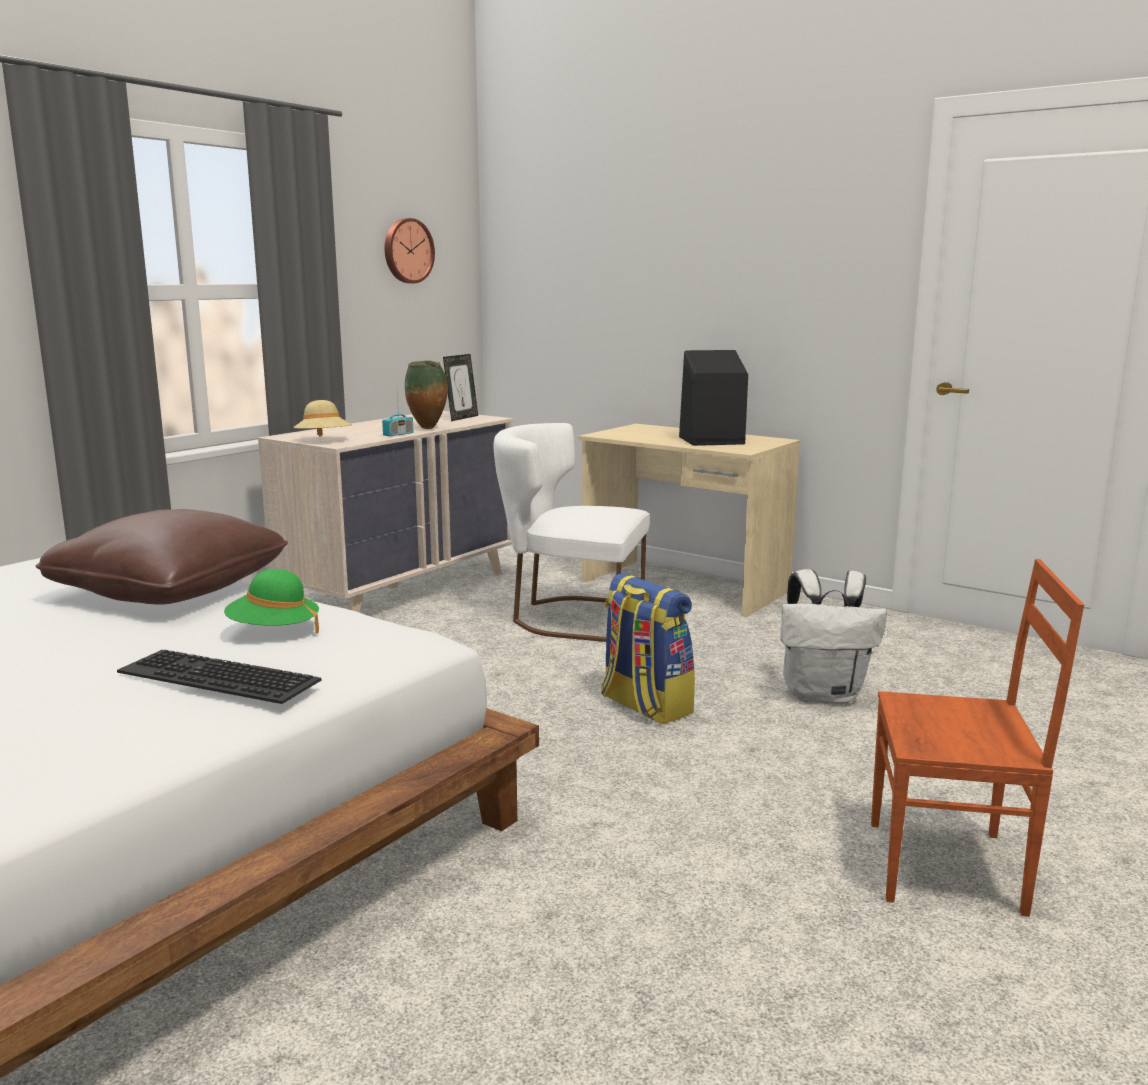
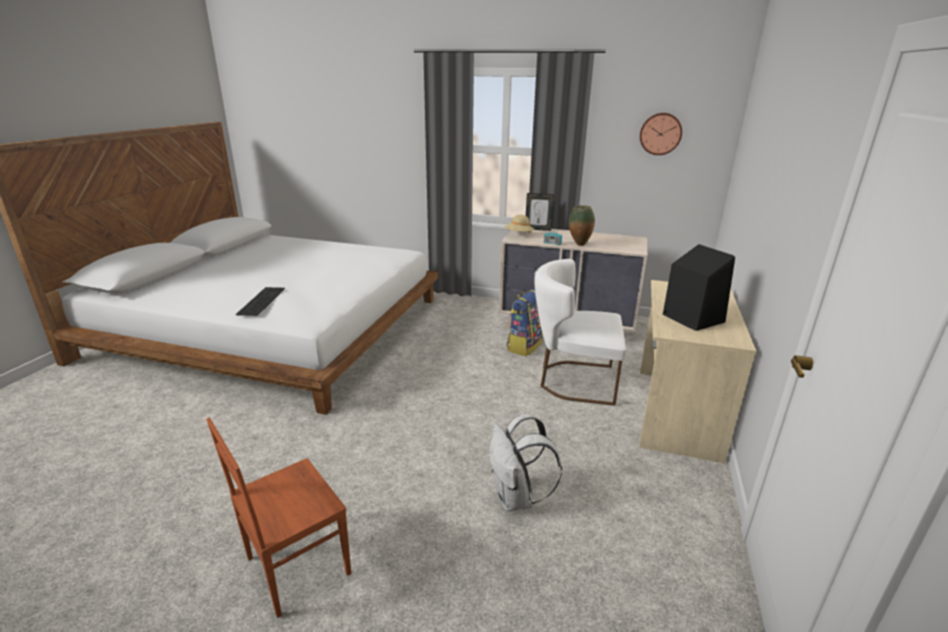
camera: 70 degrees right, 10 degrees up
(170, 590) = (361, 273): brown pillow -> none
(273, 631) = (315, 298): green hat -> none
(461, 418) = (626, 245): picture frame -> picture frame (538, 229)
(570, 617) = (572, 380): white chair -> white chair turned 75 degrees counterclockwise
(644, 706) = (459, 428): backpack -> backpack (524, 346)
(948, 868) = (296, 566): brown chair -> brown chair turned 60 degrees clockwise

